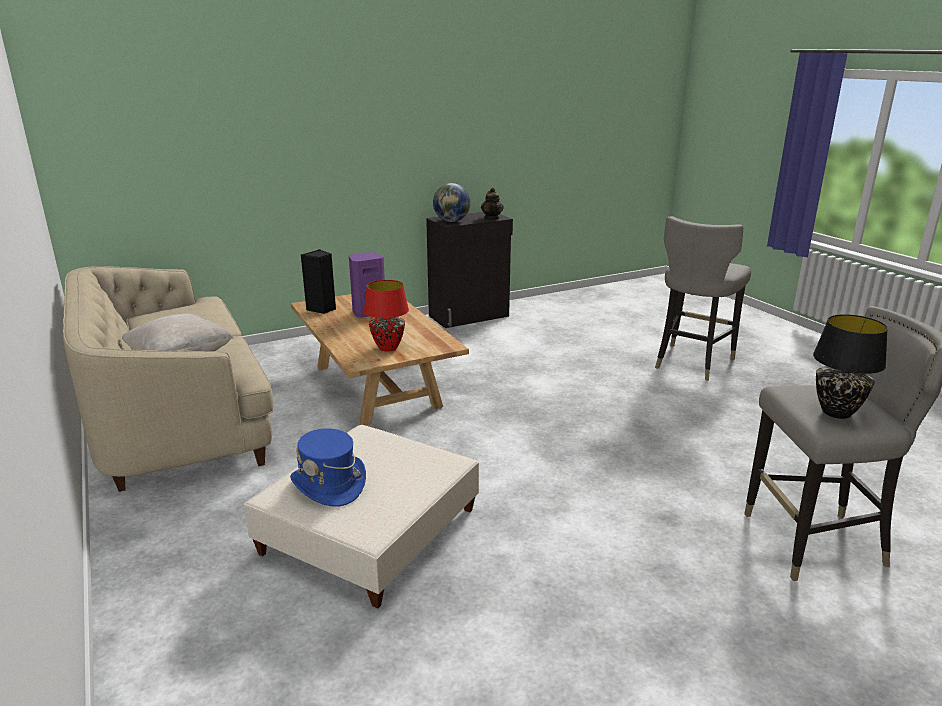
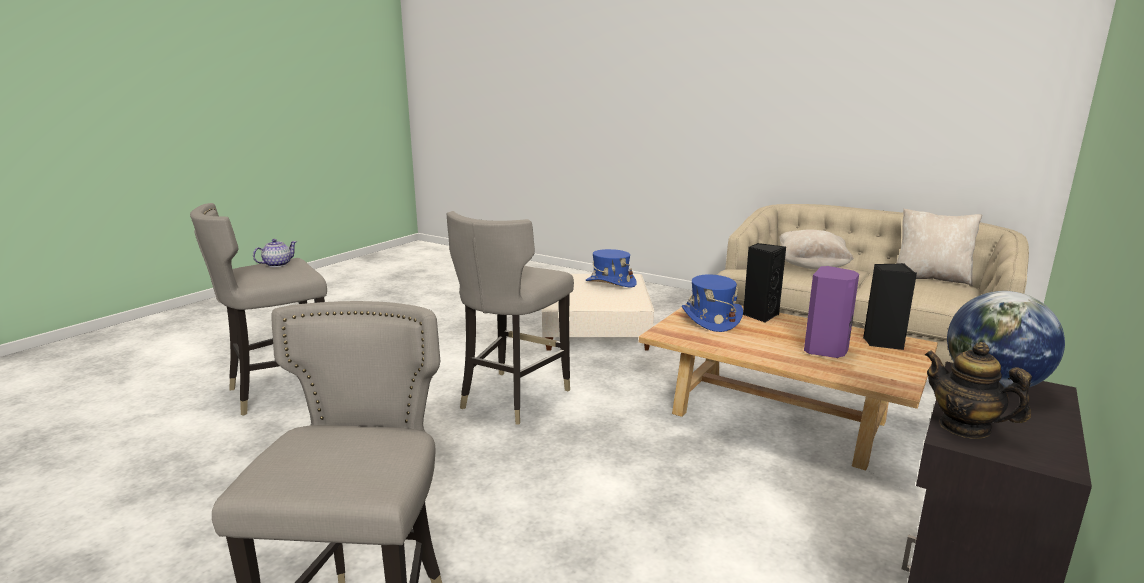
camera: 150 degrees right, 5 degrees down
(138, 324) = (931, 278): none -> beige pillow
(344, 342) = (760, 315): none -> black speaker
(388, 348) = (711, 319): red table lamp -> blue hat
(557, 457) = (512, 398): none -> grey stool
(837, 412) = (277, 264): black table lamp -> teapot

